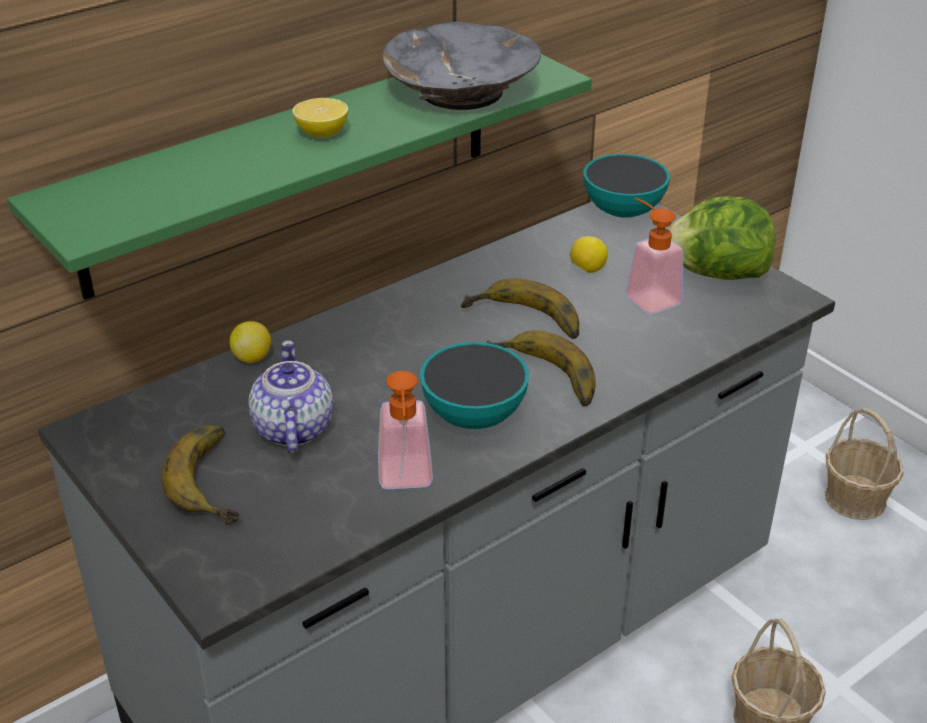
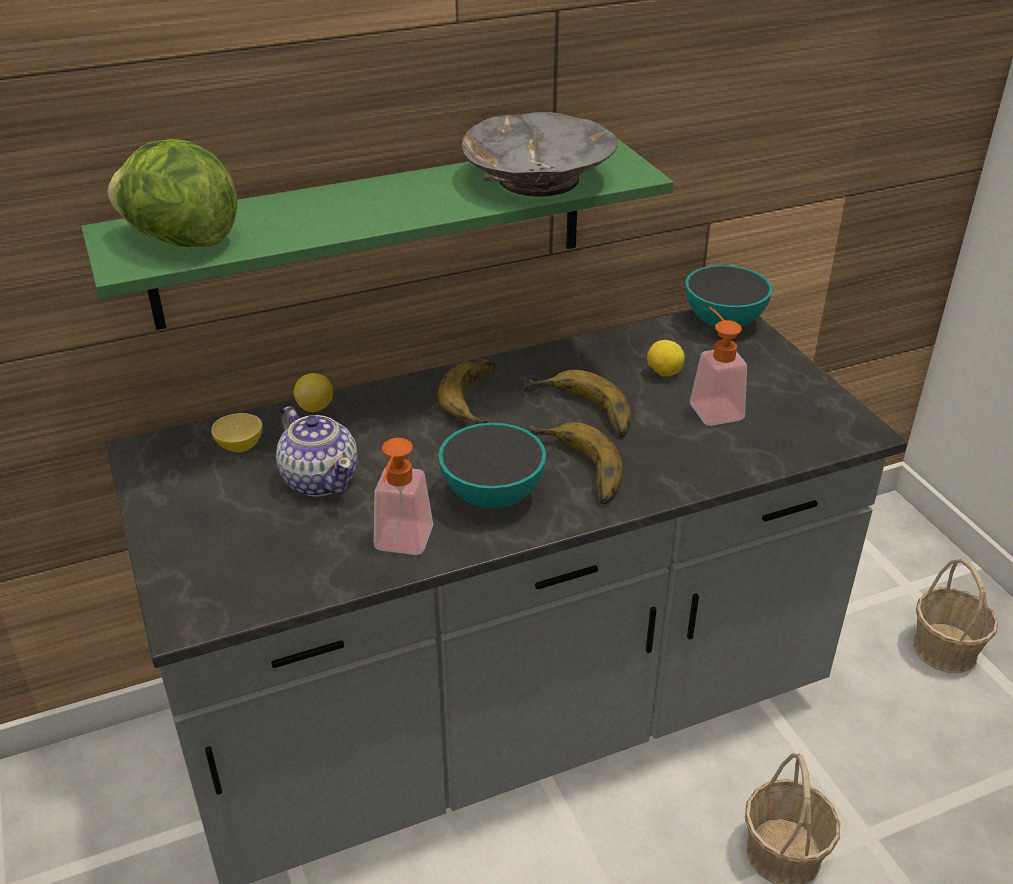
camera: 15 degrees right, 0 degrees up
(218, 479) = (235, 513): banana -> banana (483, 400)
(292, 429) = (320, 479): teapot -> teapot turned 135 degrees clockwise
(322, 133) = (386, 202): lemon -> lemon (240, 446)
(717, 274) = (793, 396): lettuce -> lettuce (181, 241)

